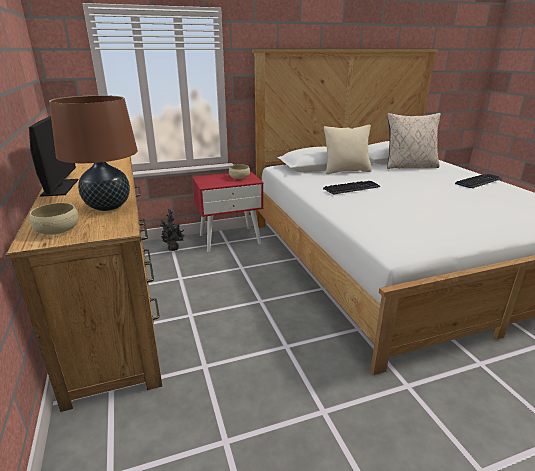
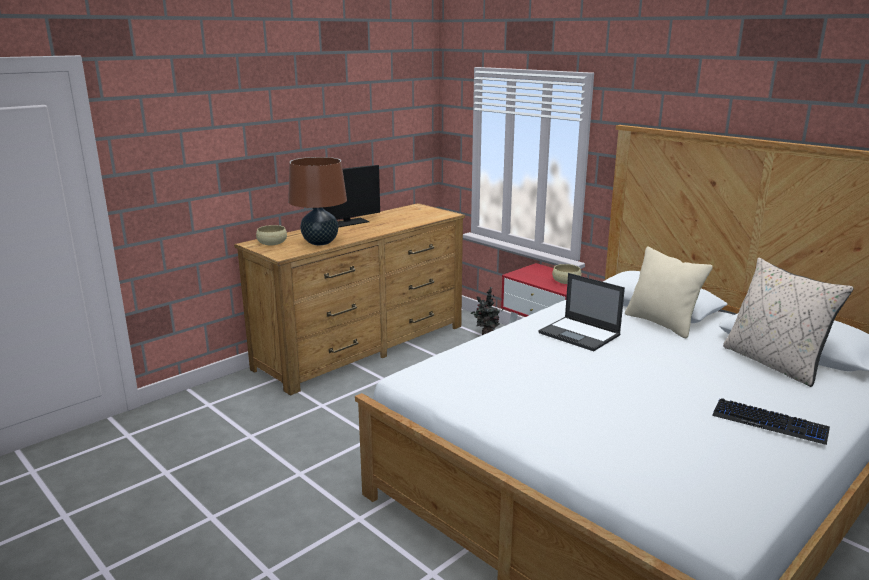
camera: 65 degrees right, 5 degrees down
(351, 188) = (580, 334): keyboard -> laptop

